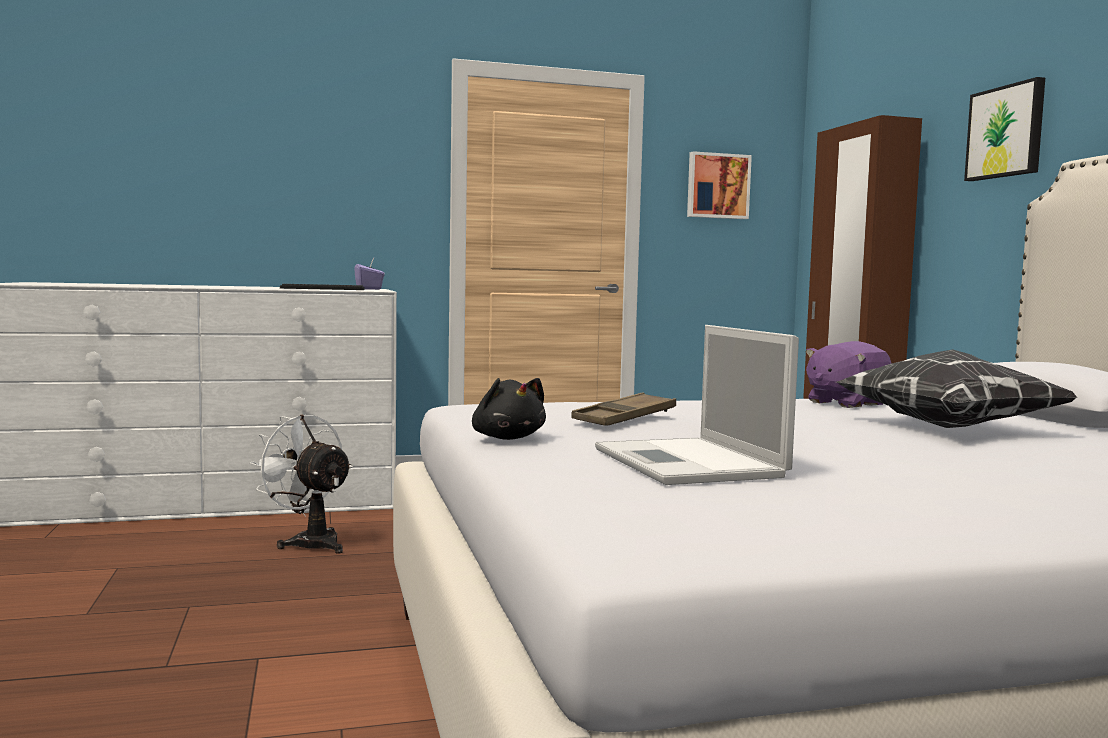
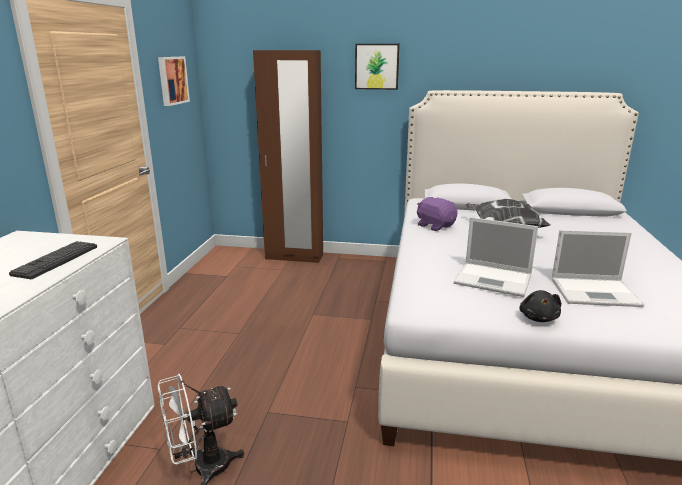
camera: 65 degrees left, 15 degrees up
(369, 289) = (54, 240): purple tissue box -> none
(507, 438) = (538, 318): black plush toy -> black plush toy turned 105 degrees clockwise
(624, 418) = (494, 280): brown tray -> laptop
(846, 403) = (435, 226): purple plush toy -> purple plush toy turned 150 degrees clockwise

